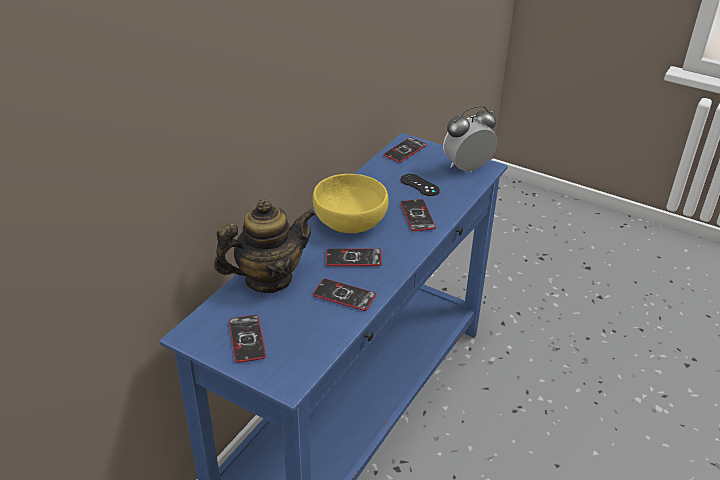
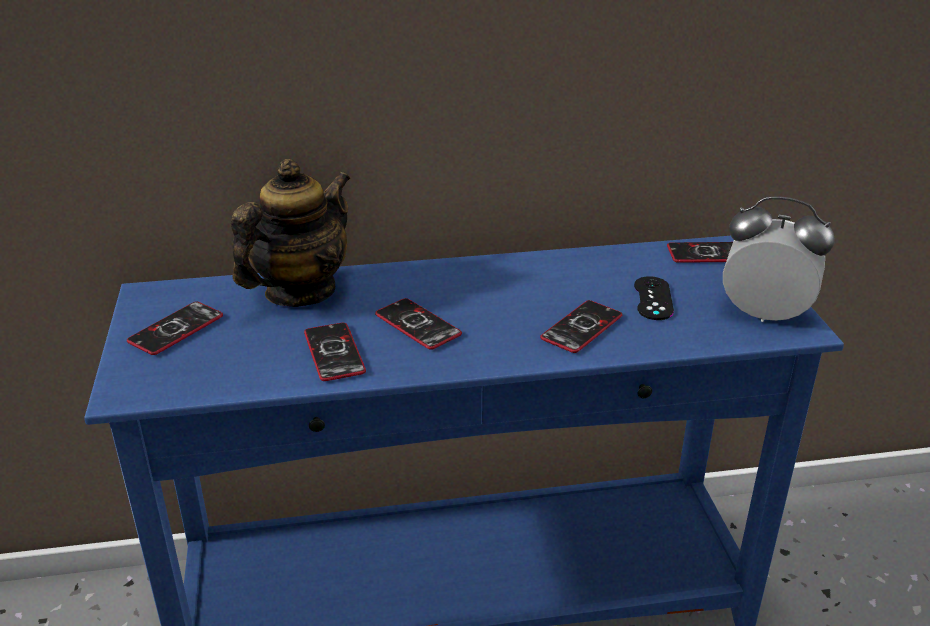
camera: 50 degrees right, 5 degrees down
(268, 279) = (300, 291): teapot -> teapot turned 75 degrees counterclockwise
(350, 222) = (488, 289): yellow bowl -> none

